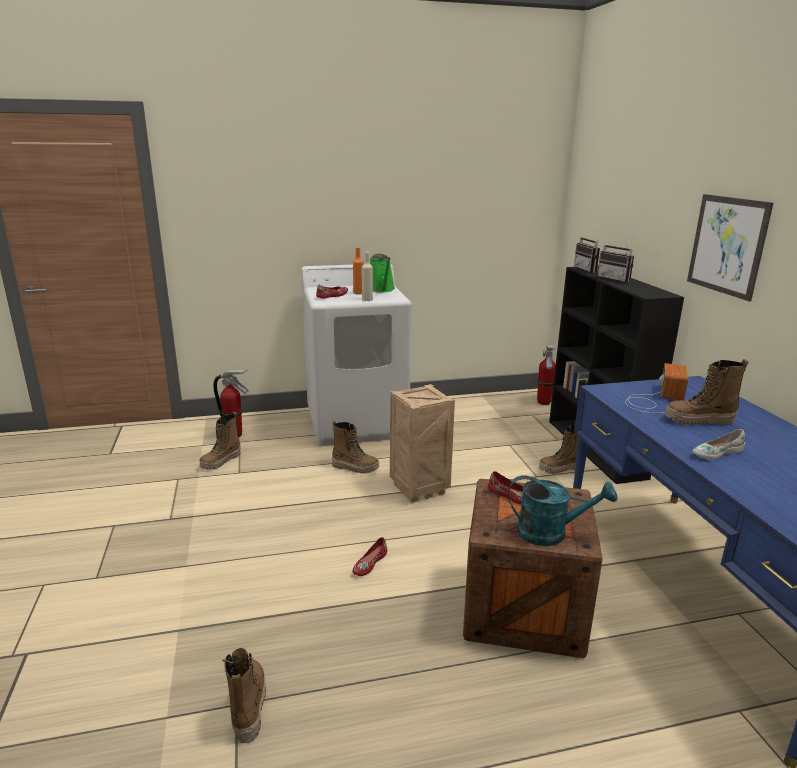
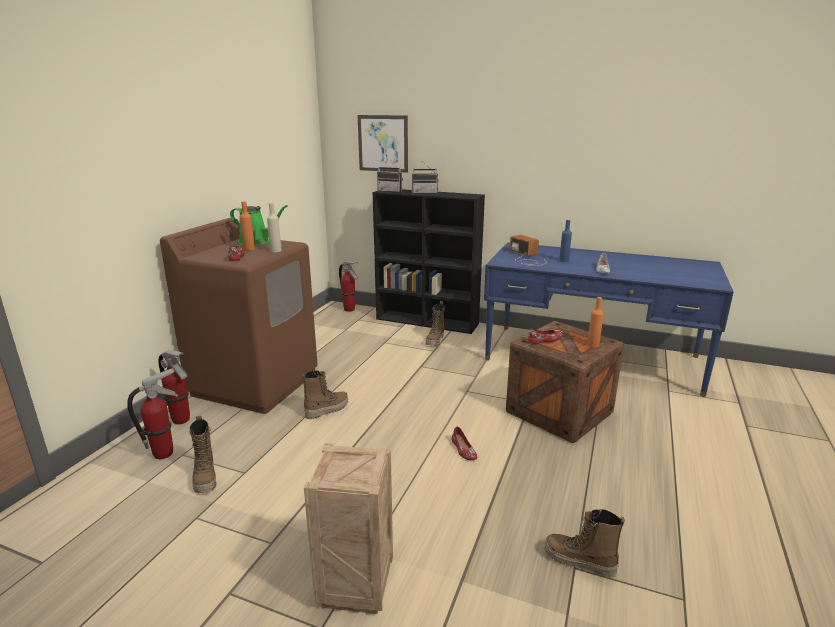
camera: 55 degrees left, 0 degrees up
(278, 422) = (181, 420): none -> fire extinguisher
(357, 422) = (255, 383): white washing machine -> brown washing machine
(420, 488) = (393, 394): crate -> crate (355, 585)
(551, 533) = (593, 344): turquoise watering can -> orange bottle
(698, 421) = (564, 260): boot -> blue bottle
(727, 245) = (511, 155): picture -> picture (383, 143)

